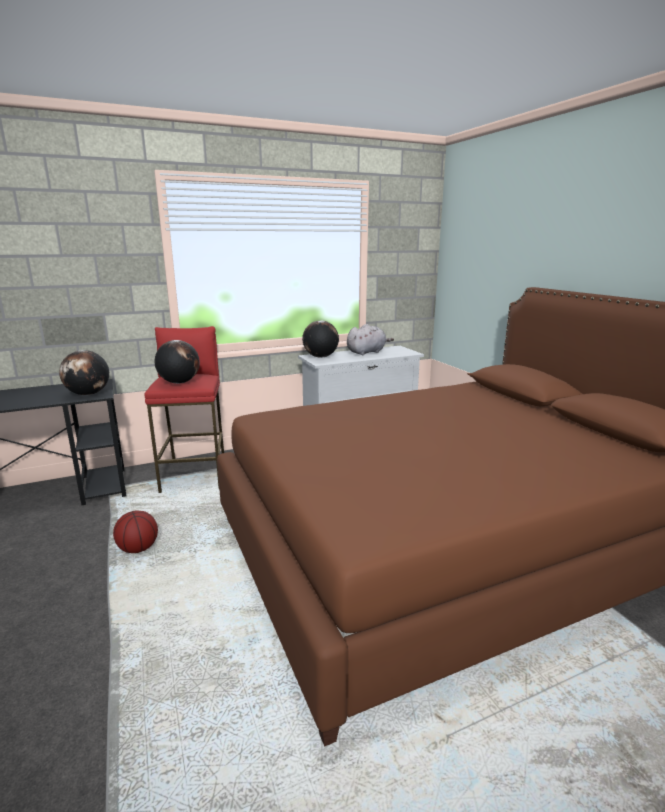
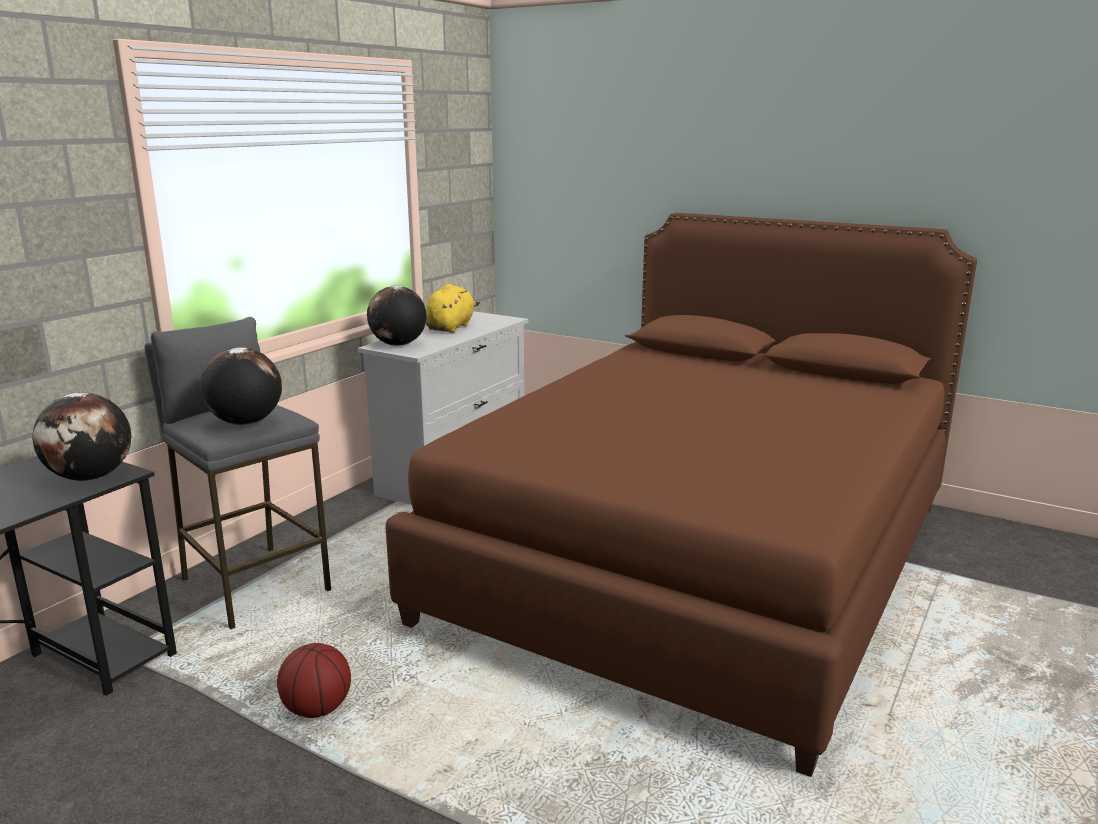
camera: 35 degrees left, 0 degrees up
(195, 474) = (255, 585): red stool -> grey stool
(367, 352) = (450, 327): grey plush toy -> yellow plush toy

